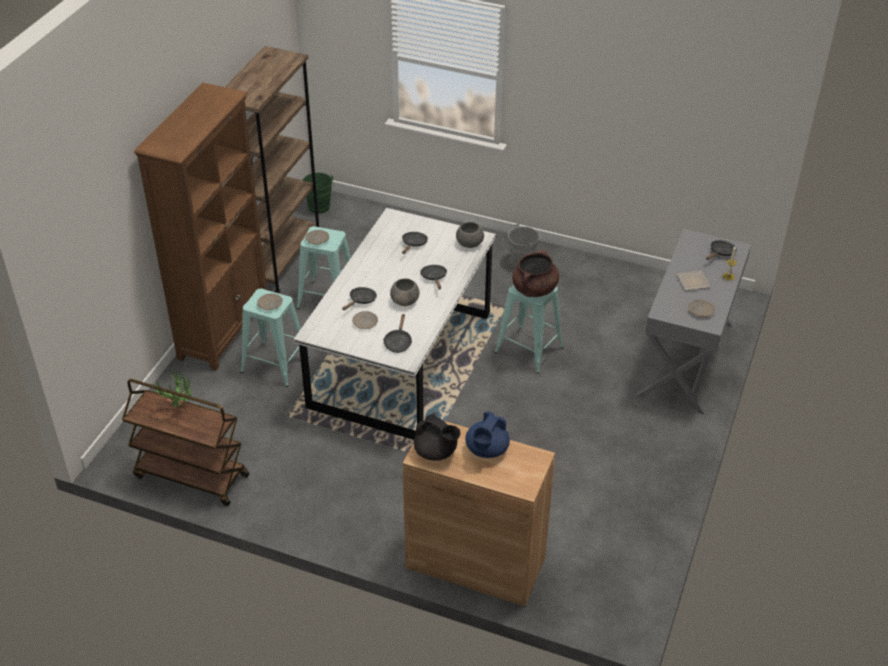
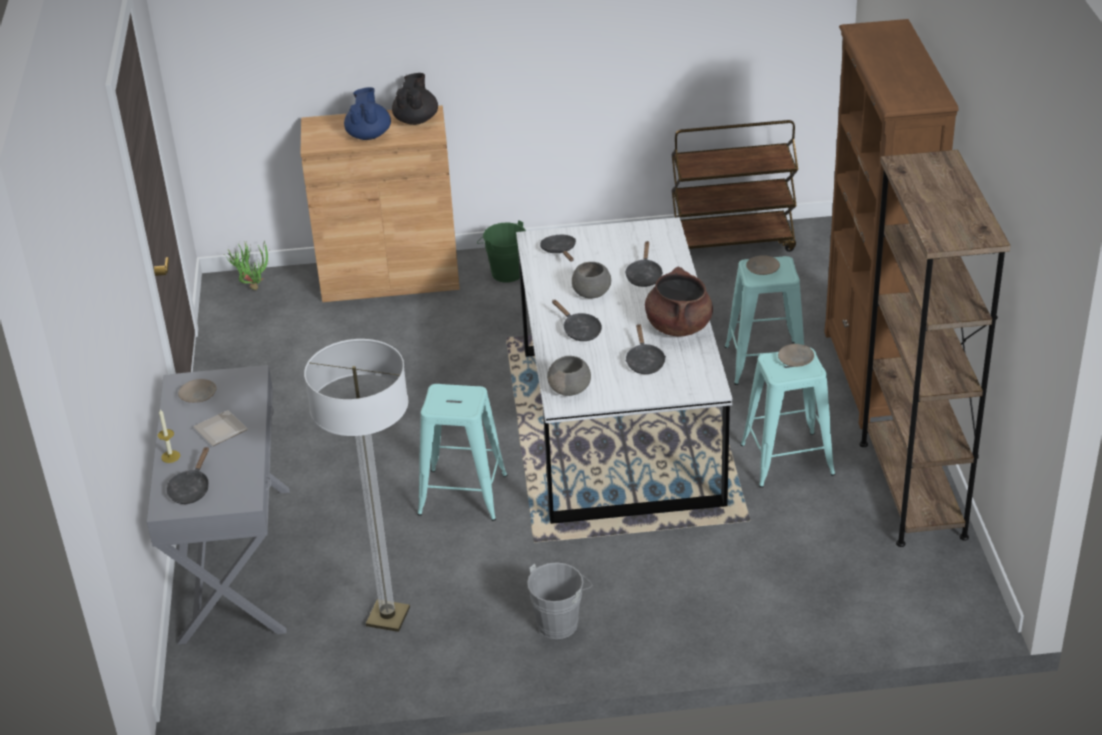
camera: 155 degrees right, 5 degrees down
(179, 408) = (743, 166): potted plant -> potted plant (253, 286)
(319, 208) = (953, 592): green bucket -> green bucket (504, 272)
(365, 322) = (616, 256): beige plate -> none
(436, 452) = (416, 119): black teapot -> black teapot turned 90 degrees clockwise
(534, 289) = (450, 399): brown cooking pot -> brown cooking pot (678, 326)
(609, 297) = (388, 617): none -> floor lamp

